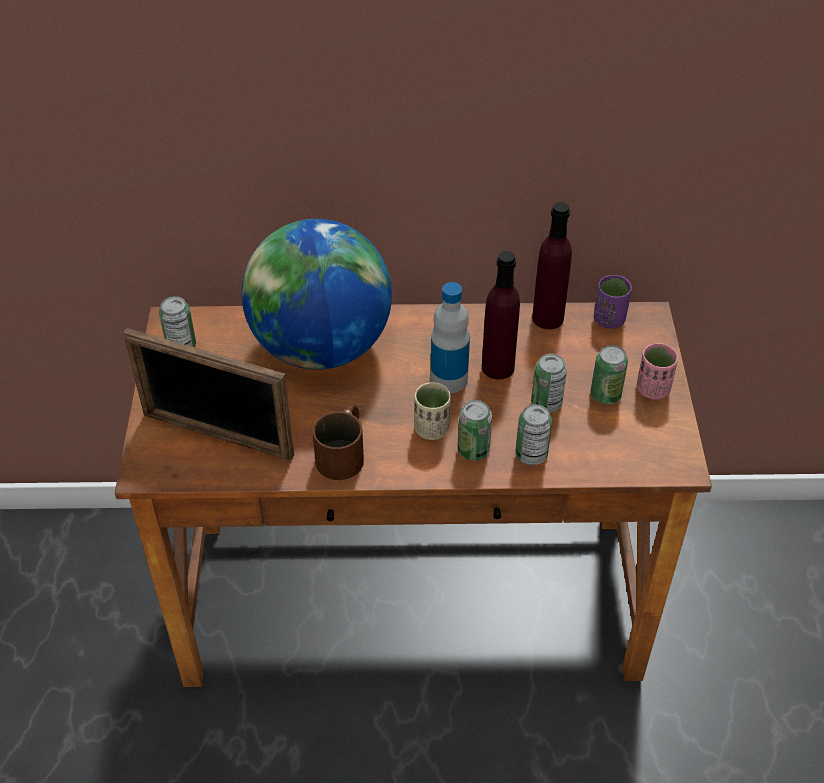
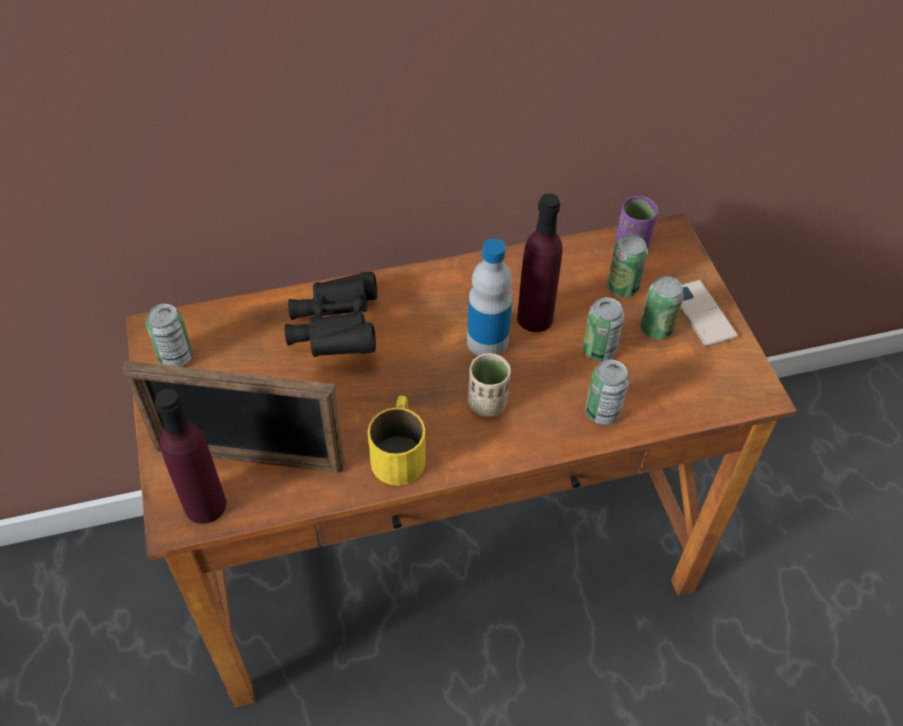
camera: 15 degrees left, 5 degrees up
(321, 347) = (336, 330): globe -> black binoculars
(344, 451) = (399, 449): brown mug -> yellow mug
(473, 450) = (540, 419): can -> can (622, 287)
(547, 318) = (568, 253): purple bottle -> purple bottle (205, 505)
(653, 389) = (701, 313): pink cup -> phone

